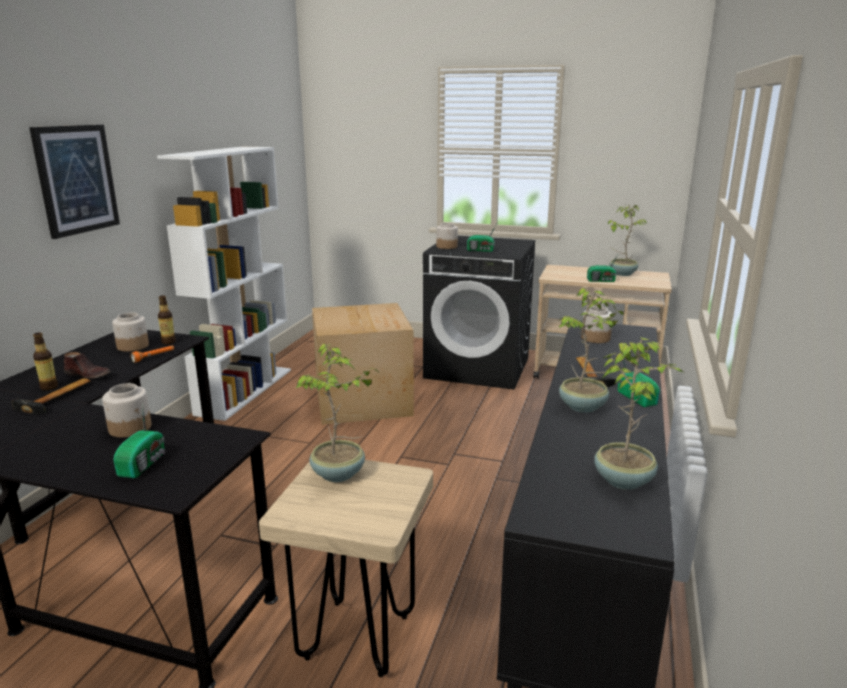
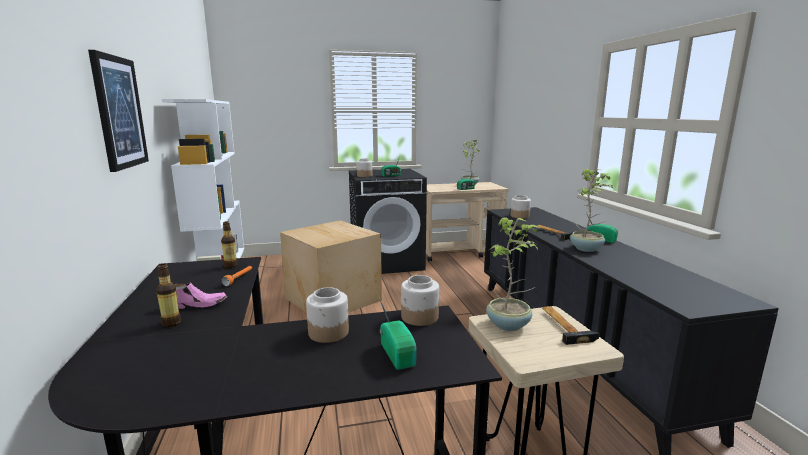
camera: 30 degrees left, 5 degrees down
(59, 397) = (202, 328): hammer -> hammer (564, 326)
(89, 375) = (198, 304): brown shoe -> pink shoe
(132, 346) = (199, 275): jar -> jar (419, 317)
(624, 479) = (679, 277): potted plant -> none

